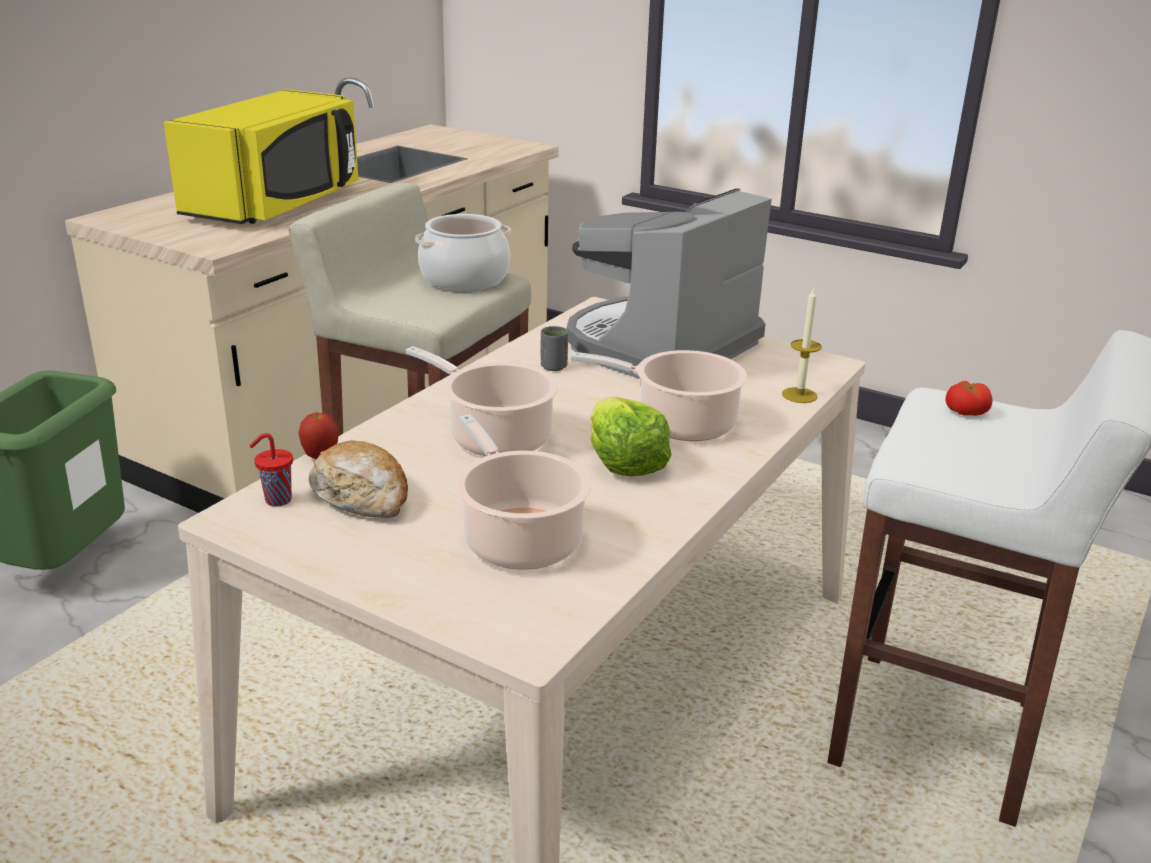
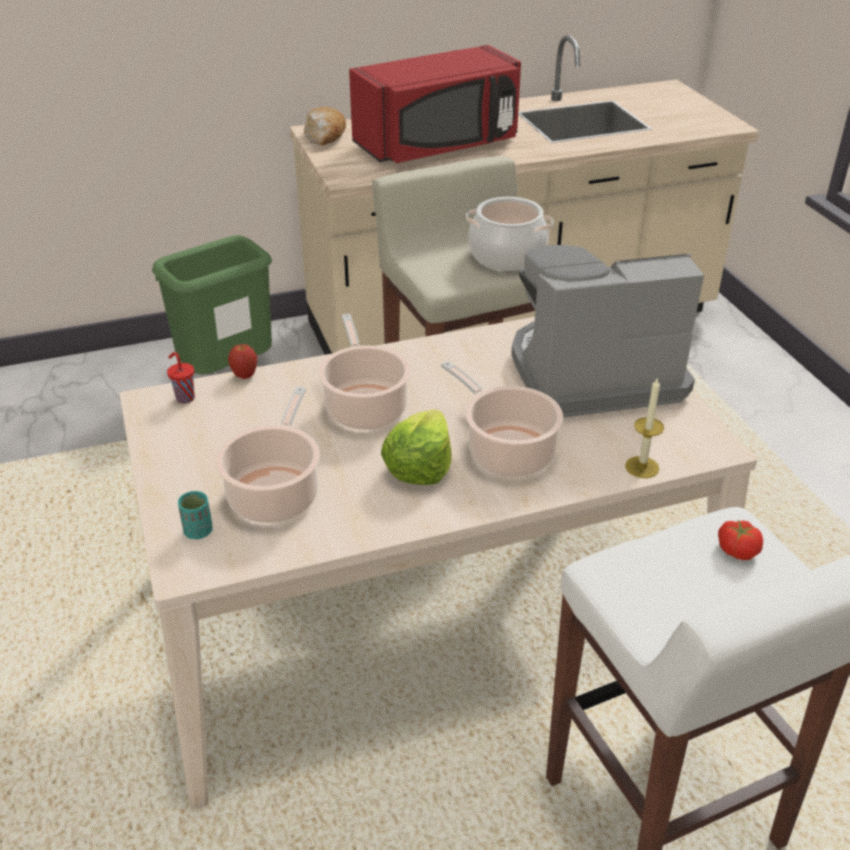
camera: 40 degrees right, 10 degrees up
(278, 204) = (439, 145): yellow microwave -> red microwave
(362, 496) = (231, 417): bread -> bread (325, 136)
(489, 605) = (198, 531): none -> turquoise cup
(553, 367) = (484, 361): grey cup -> none

